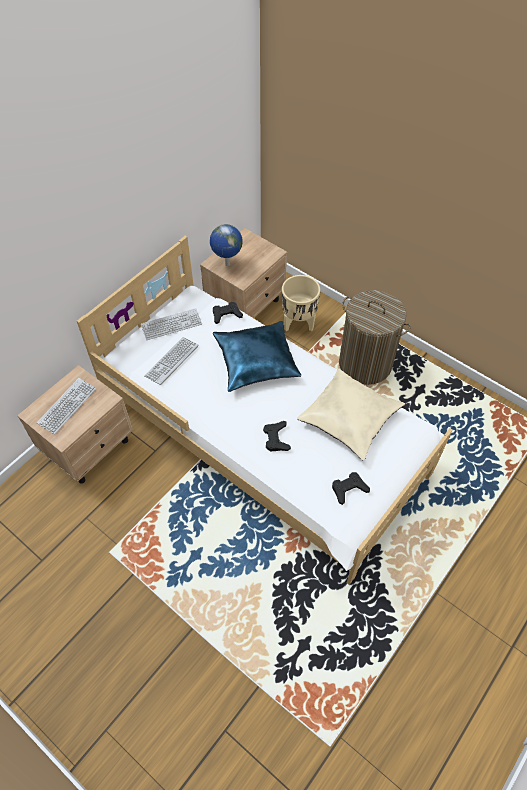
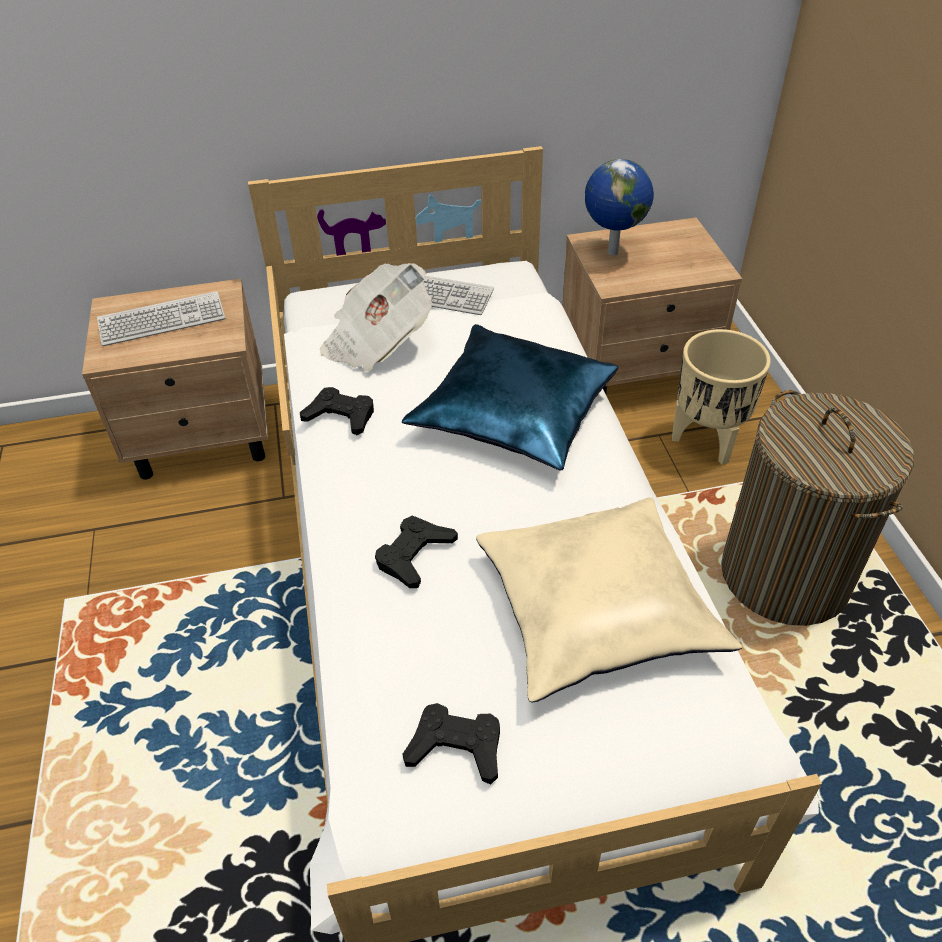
camera: 40 degrees right, 10 degrees down
(171, 361) = (377, 341): keyboard -> newspaper
(226, 315) = (537, 321): black game controller -> black game controller (340, 416)

